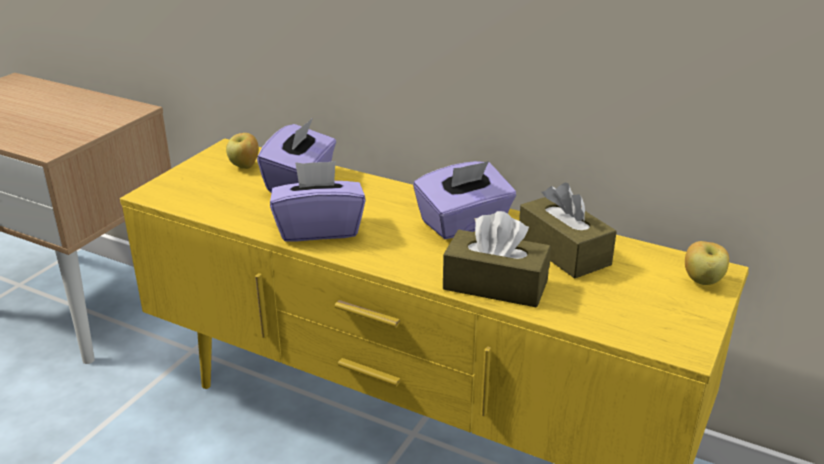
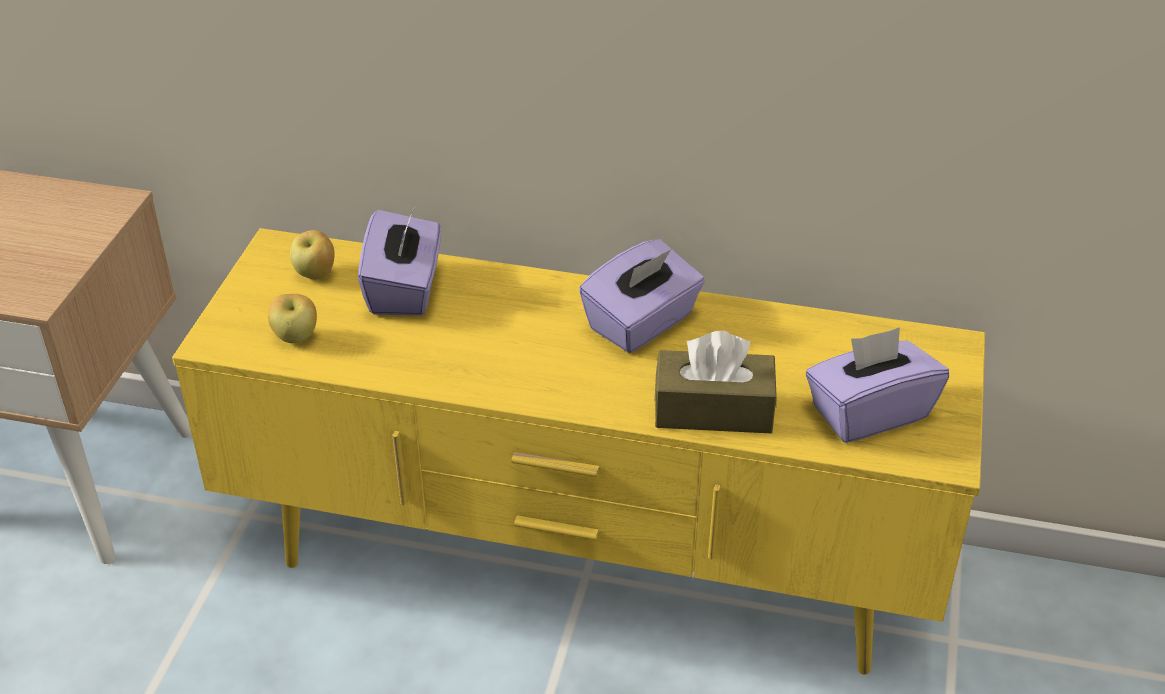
camera: 15 degrees left, 10 degrees up
(319, 229) = (466, 363): purple tissue box -> purple tissue box (869, 412)
(563, 251) = (774, 346): brown tissue box -> none
(703, 281) = (941, 362): apple -> apple (296, 337)

